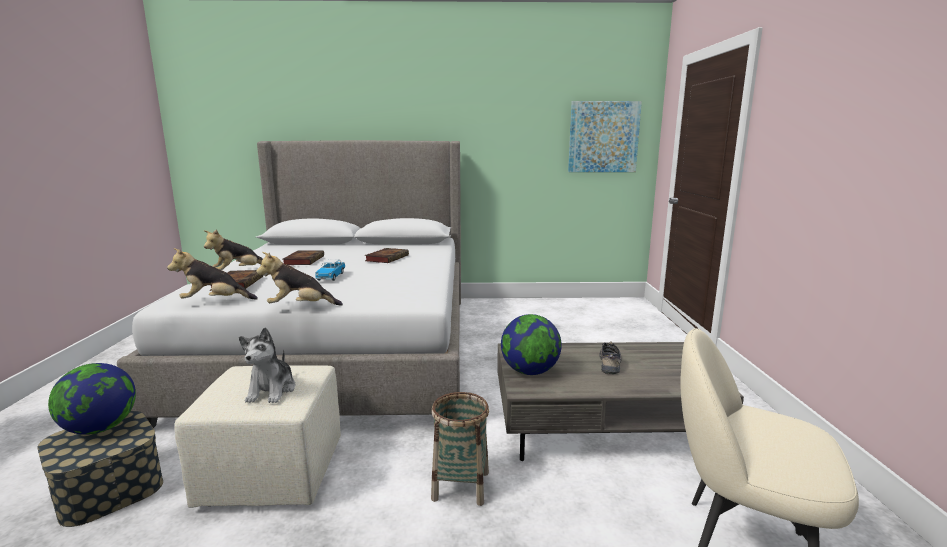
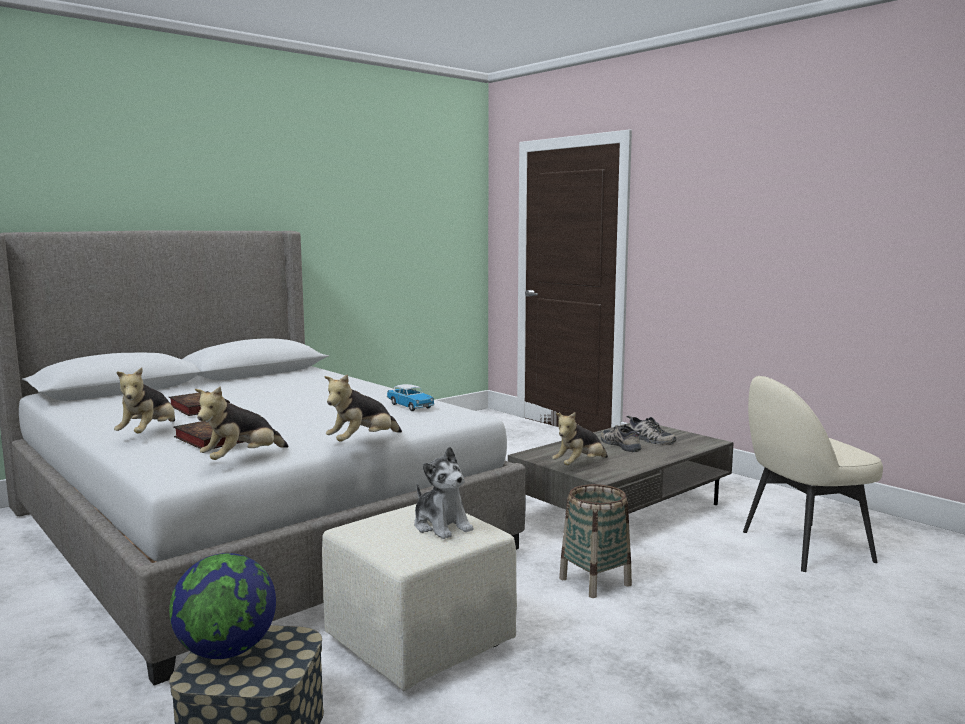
camera: 40 degrees left, 5 degrees down
(331, 276) = (297, 415): toy car -> toy car (410, 406)
(387, 258) = (299, 389): book -> none
(529, 371) = (580, 465): globe -> plush toy
(603, 137) = (438, 225): picture -> none
(650, 365) = (649, 439): none -> shoe

